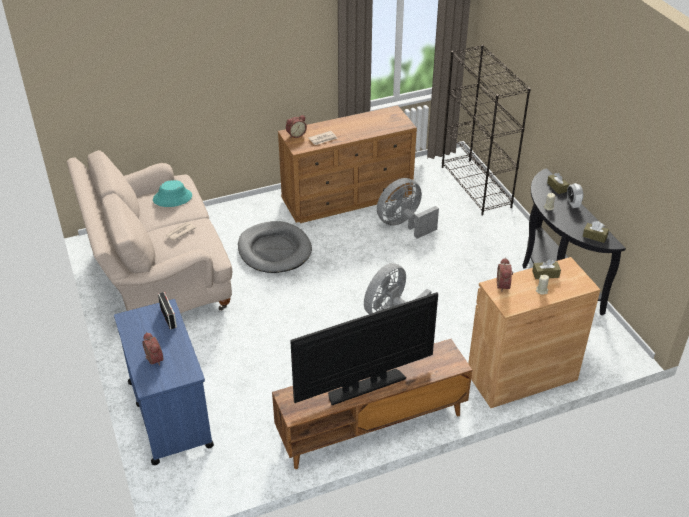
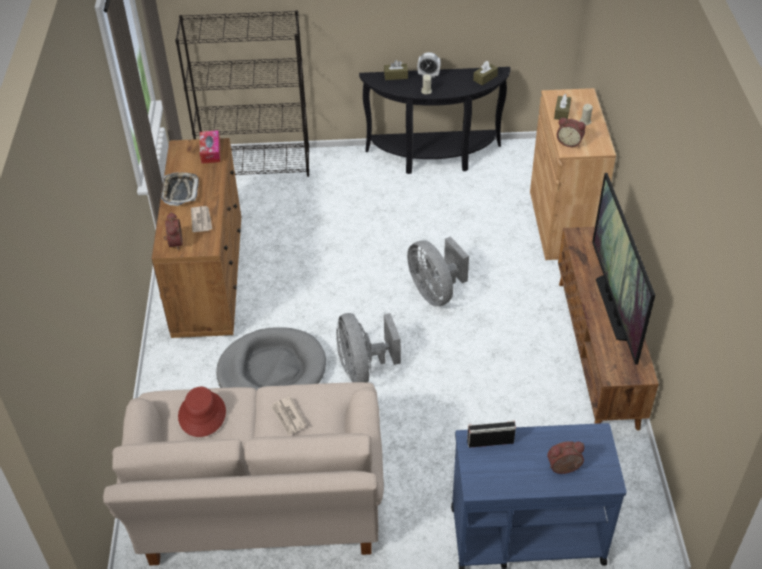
camera: 70 degrees left, 5 degrees up
(172, 198) = (201, 414): turquoise hat -> red hat
(347, 123) = (180, 191): none -> tray
(396, 124) = (210, 151): none -> tissue box
(404, 225) = (289, 241): grey fan -> grey fan (363, 368)

